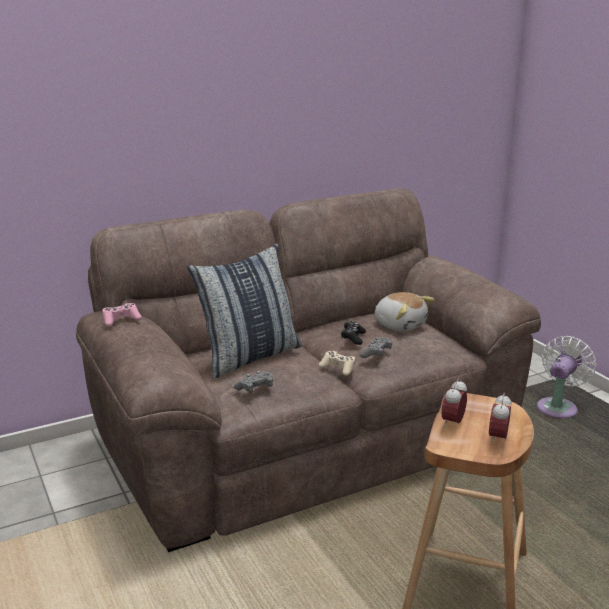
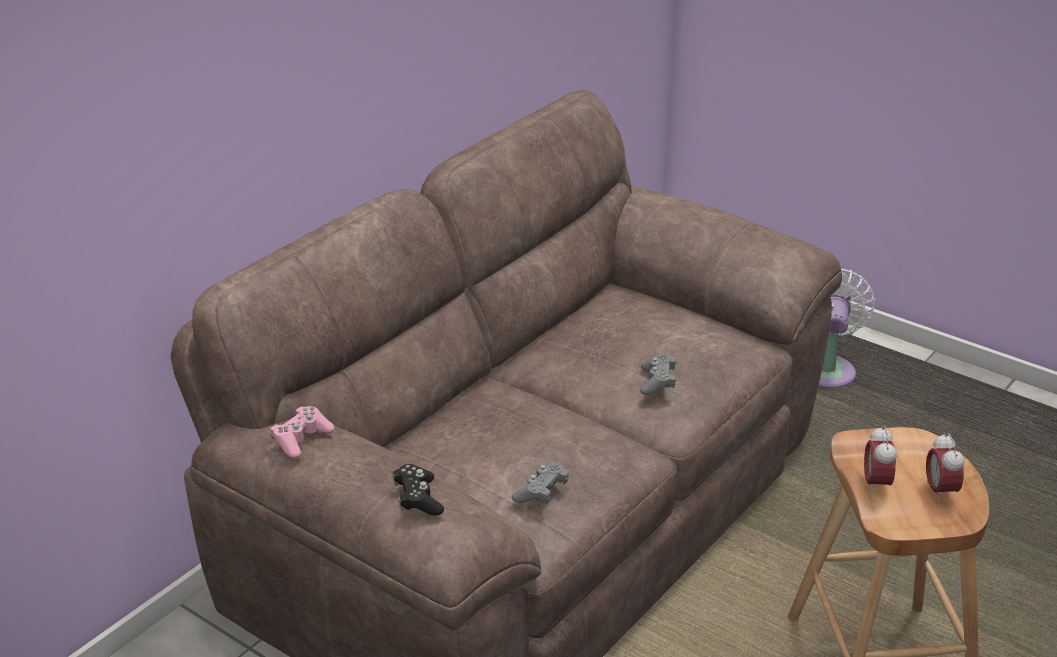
camera: 25 degrees left, 10 degrees up
(249, 357) = (483, 436): pillow -> none
(338, 368) = (618, 420): beige game controller -> none
(353, 338) = (604, 361): black game controller -> black game controller (418, 499)
(400, 325) = (647, 319): plush toy -> none

